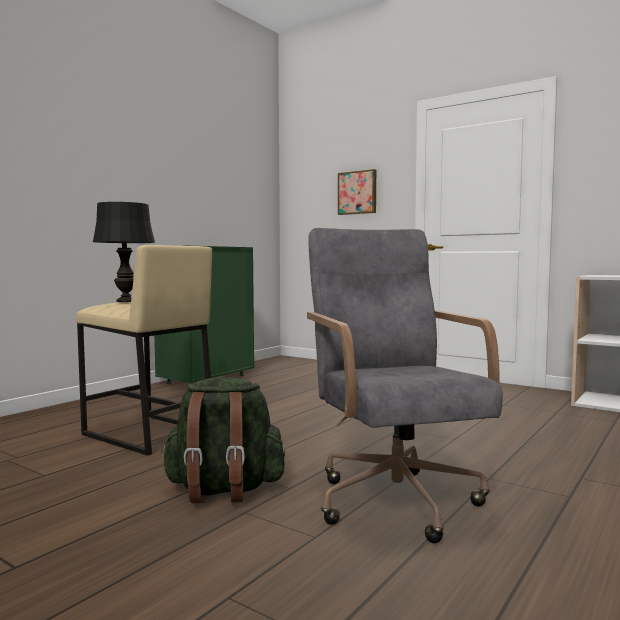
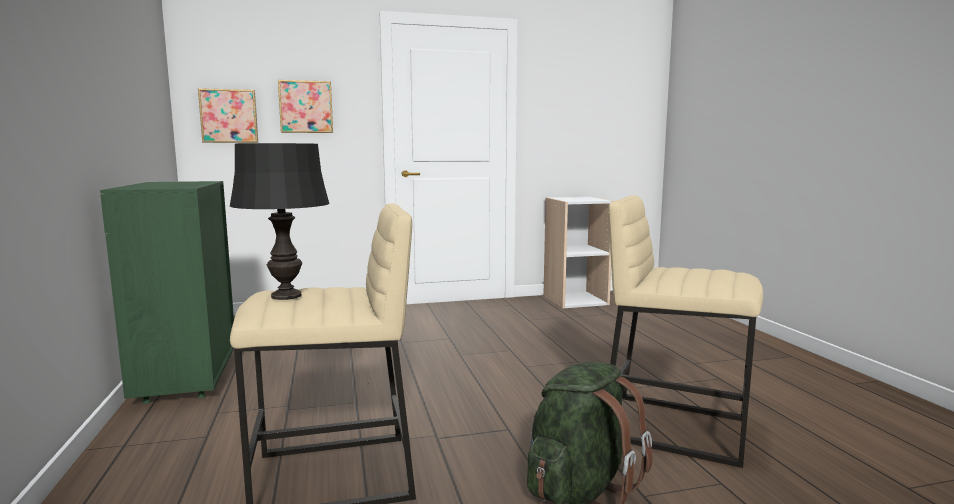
camera: 50 degrees left, 5 degrees up
(309, 204) = (229, 116): none -> picture
(393, 499) = (674, 428): grey office chair -> beige stool

